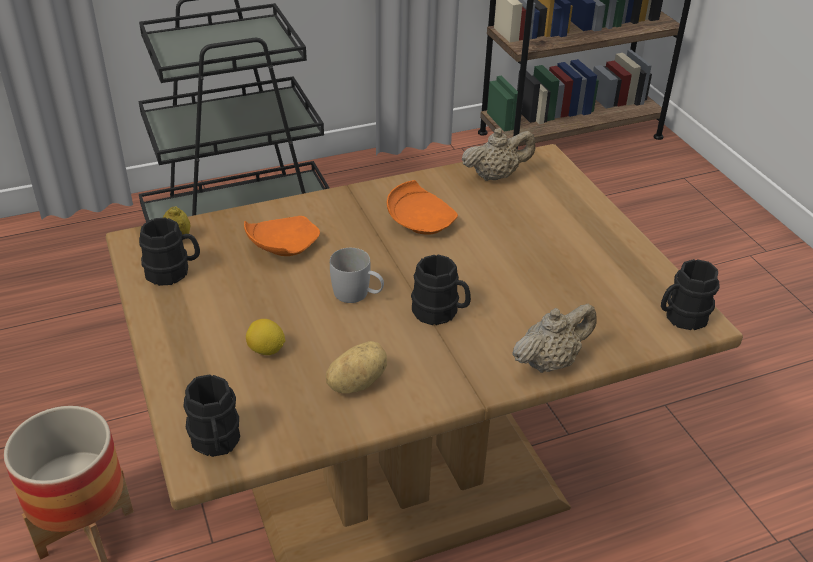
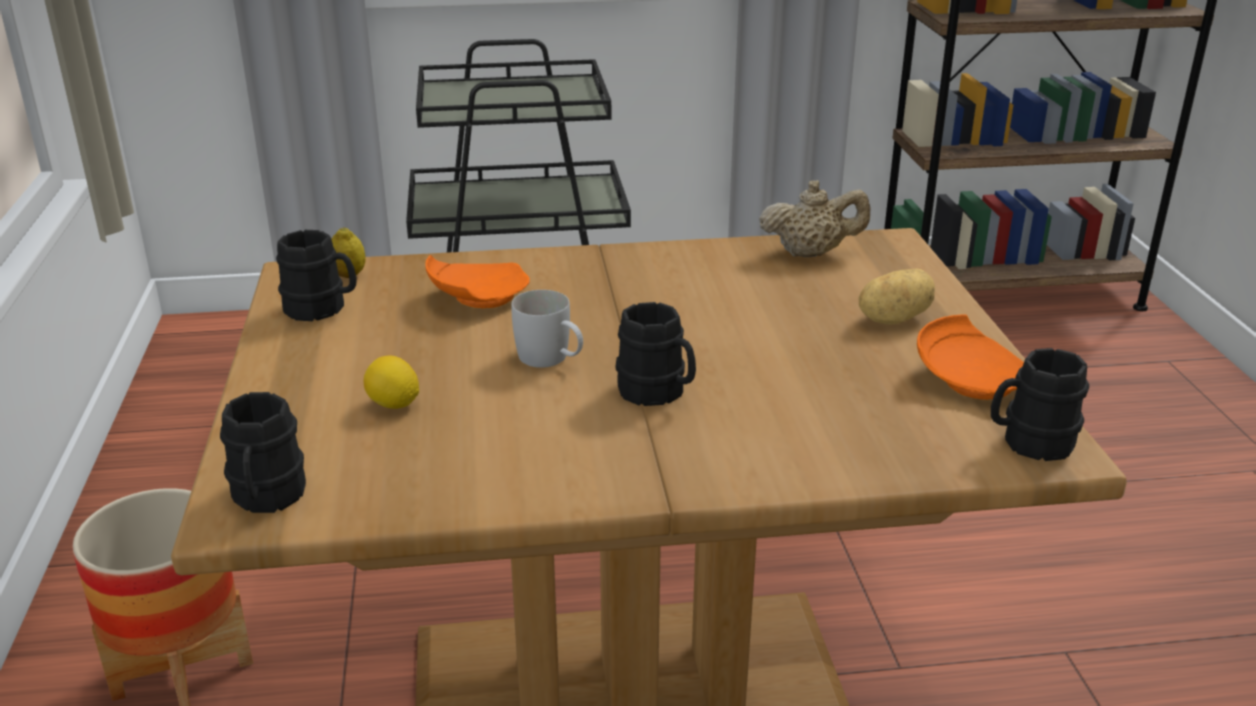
camera: 15 degrees right, 10 degrees down
(356, 382) = (496, 456): potato -> potato (892, 319)
(421, 221) = (680, 290): orange plate -> orange plate (970, 379)
(550, 362) = (795, 470): beige teapot -> none

